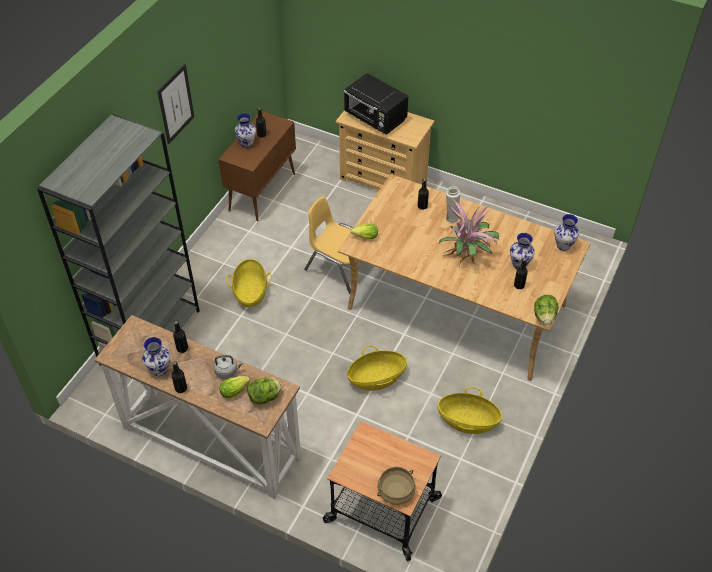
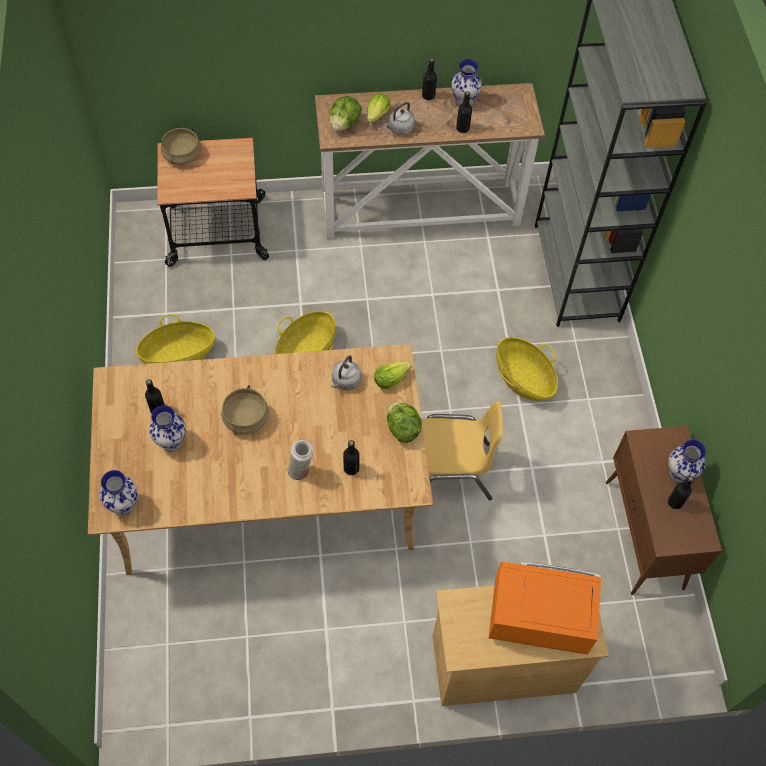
camera: 145 degrees right, 10 degrees up
(175, 104) = (722, 272): picture -> none
(375, 118) = (537, 617): black microwave -> orange microwave
(393, 248) = (345, 381): none -> grey kettle
(467, 256) = (245, 418): potted plant -> beige cooking pot
(544, 317) = (106, 381): lettuce -> lettuce (402, 428)

